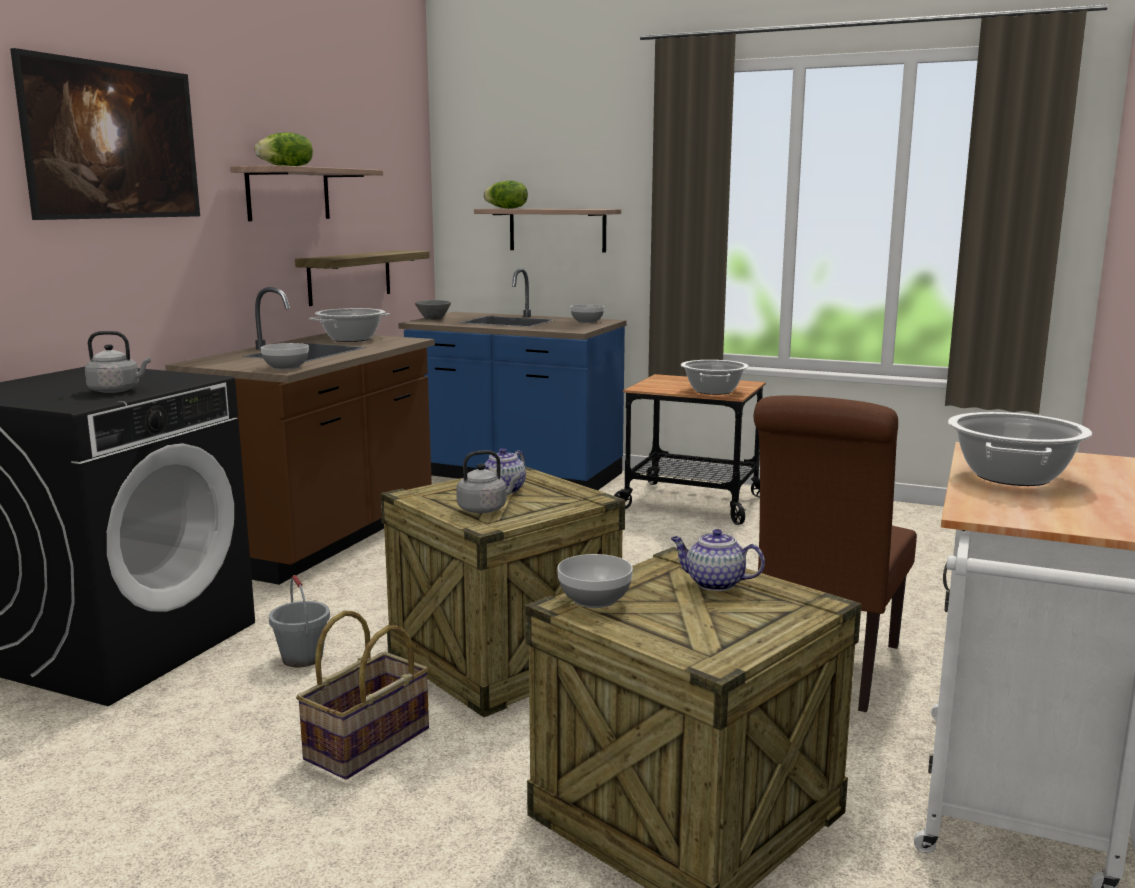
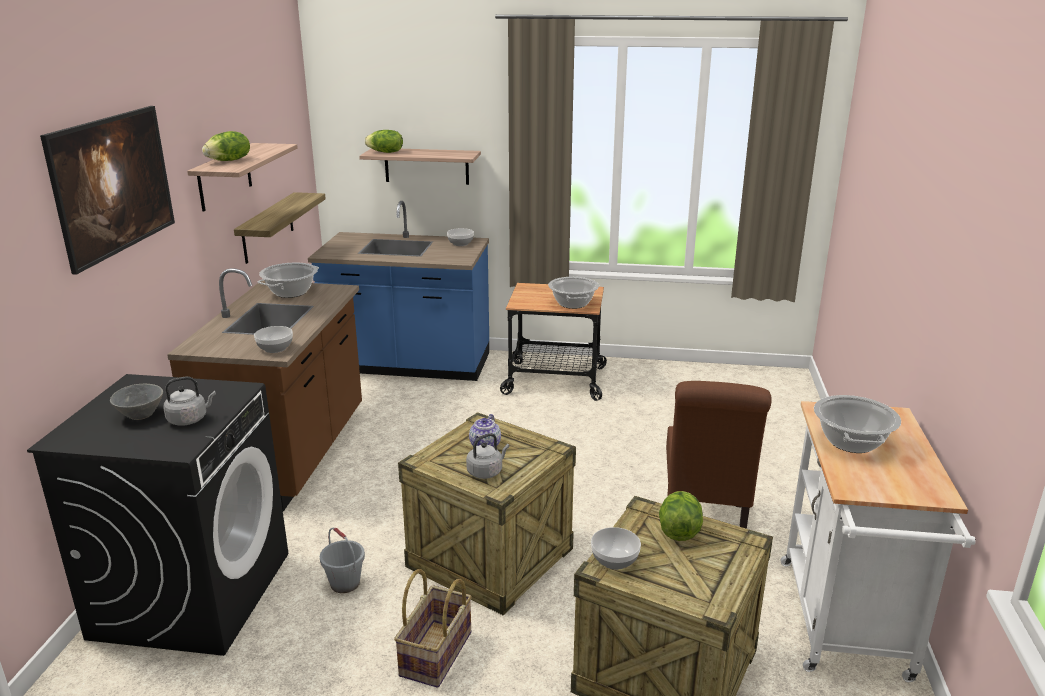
camera: 15 degrees left, 10 degrees up
(432, 319) = (331, 248): grey bowl -> grey bowl (139, 415)
(714, 583) = (679, 531): teapot -> lettuce

